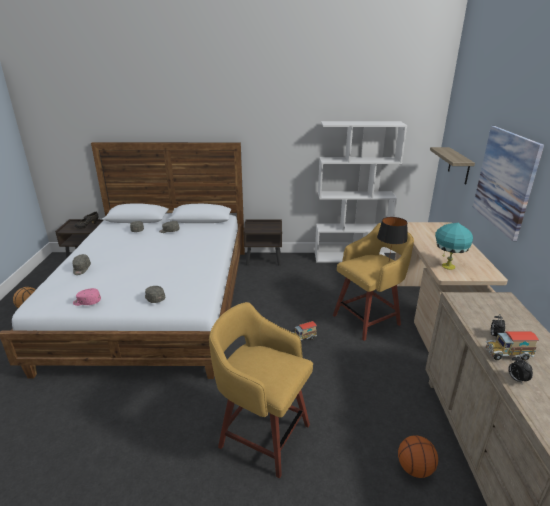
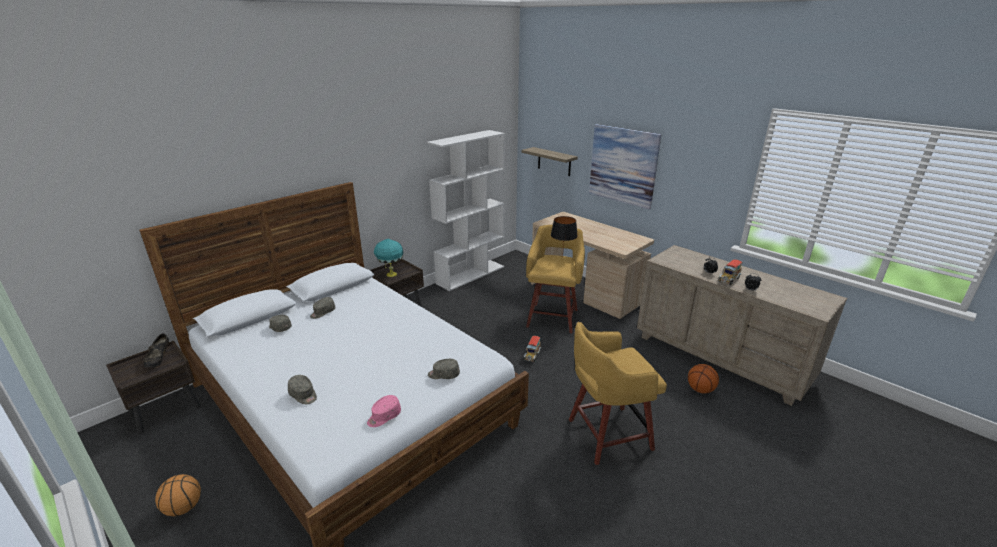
camera: 45 degrees left, 0 degrees up
(447, 266) = (613, 243): turquoise table lamp -> turquoise table lamp (391, 274)

